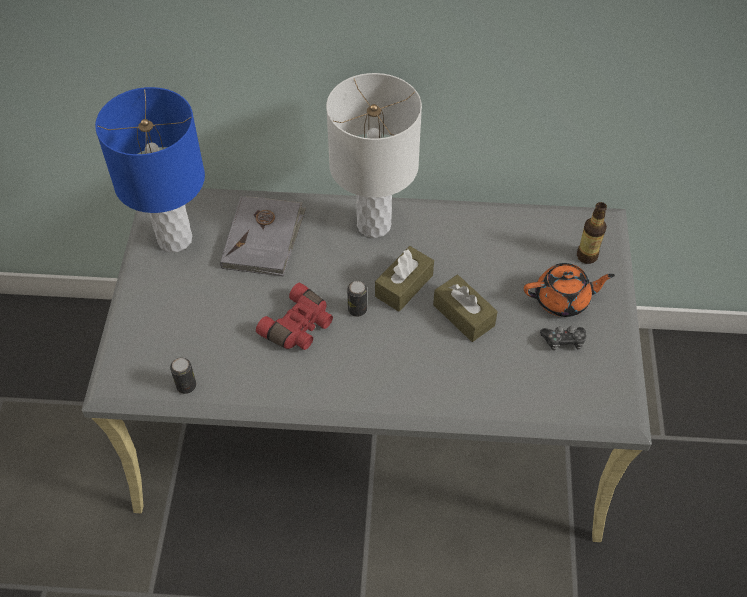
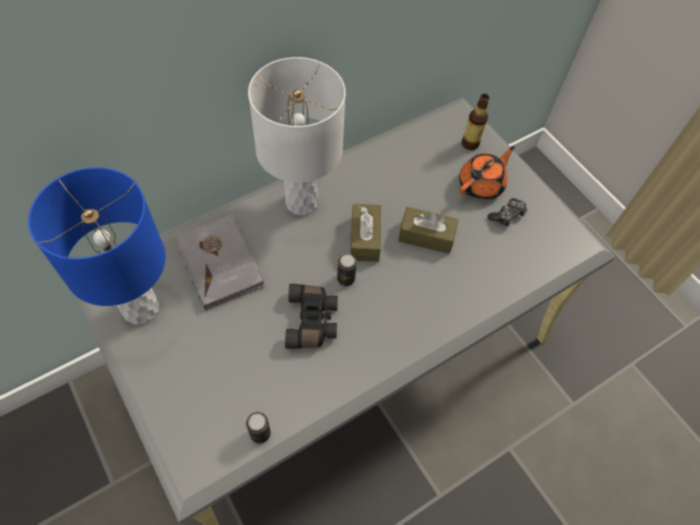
camera: 40 degrees left, 5 degrees up
(299, 327) = (313, 321): red binoculars -> black binoculars

